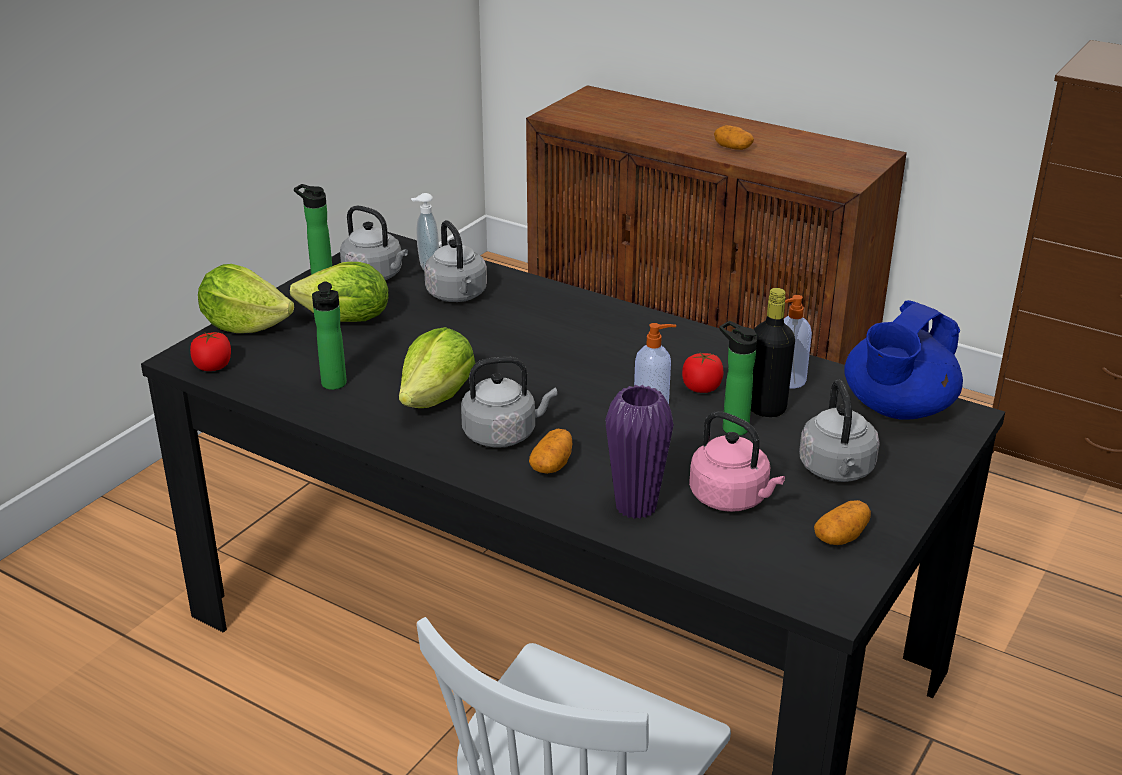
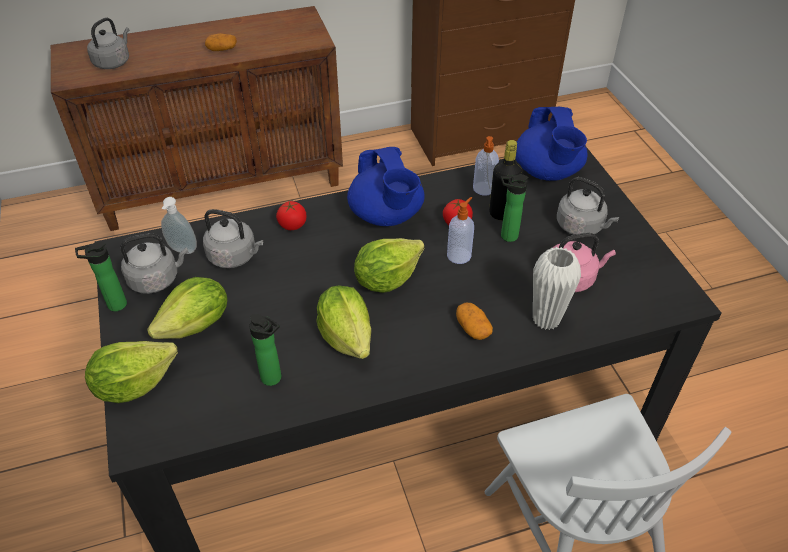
camera: 50 degrees left, 15 degrees up
(213, 366) = (169, 432): tomato -> tomato (292, 224)
(503, 434) = (419, 330): grey kettle -> grey kettle (113, 62)
(548, 384) = (386, 279): none -> lettuce
(636, 507) = (546, 319): purple vase -> white vase
(643, 343) = (386, 215): none -> blue teapot
(841, 537) = (637, 262): potato -> none

